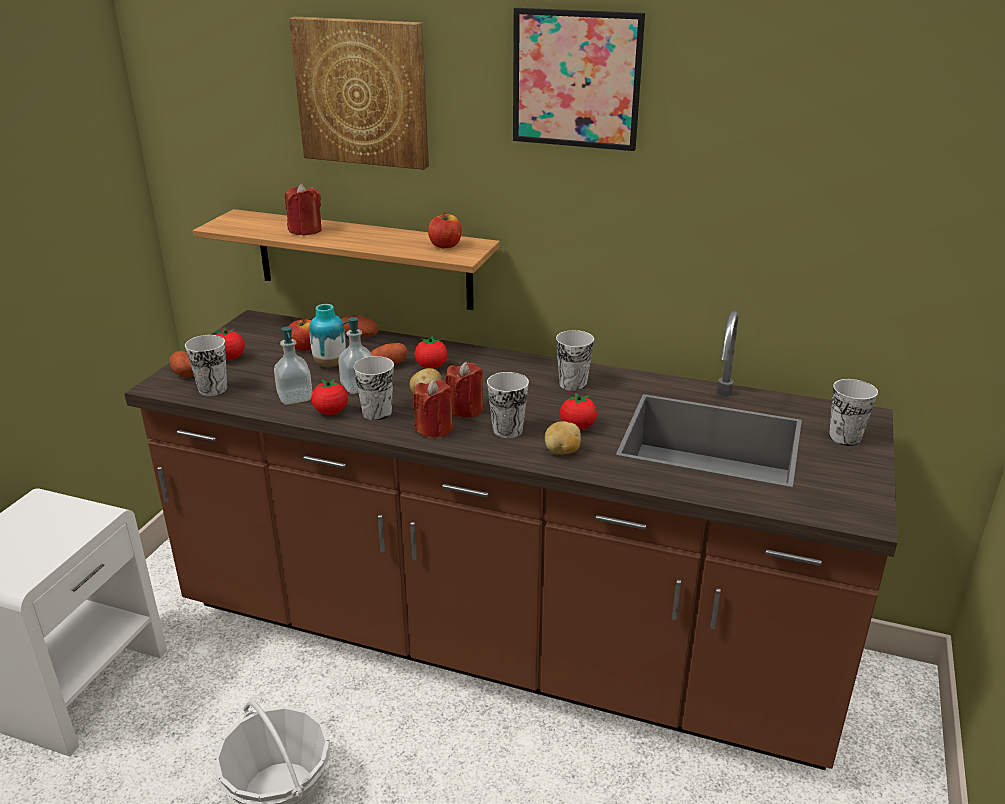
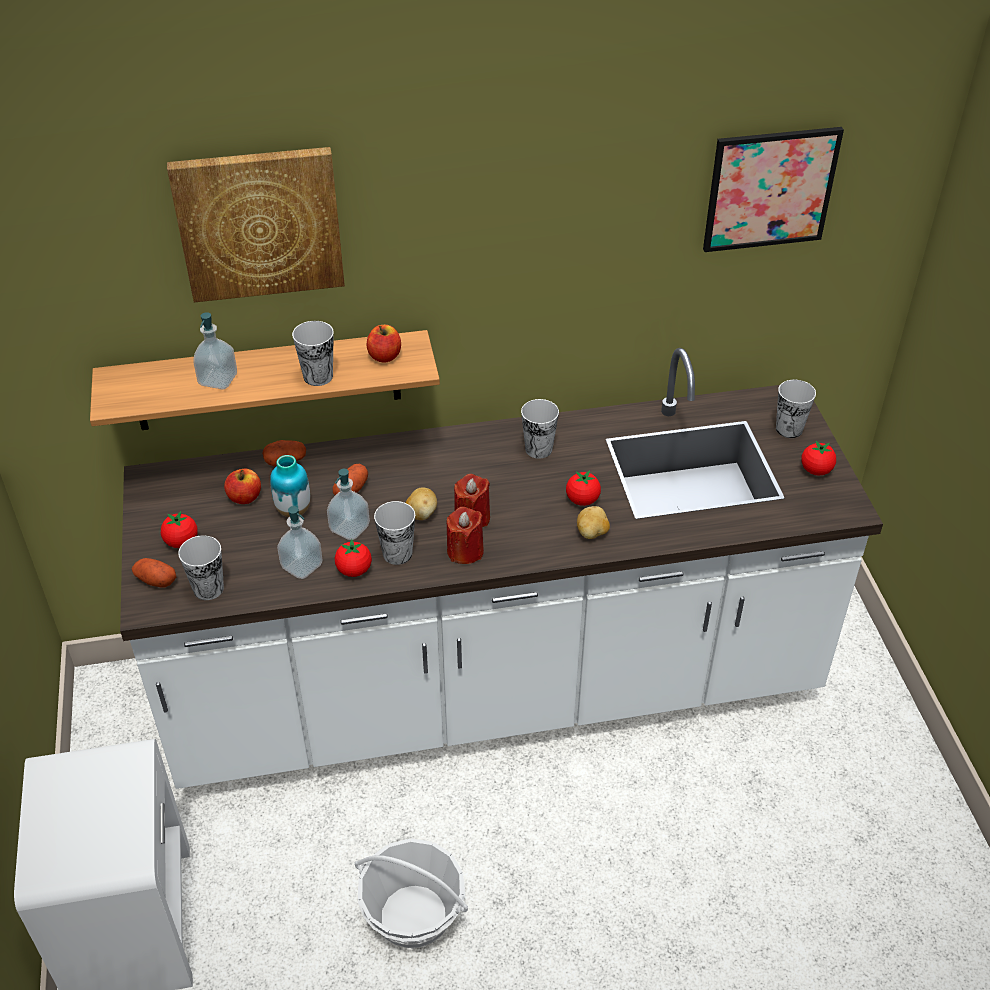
camera: 30 degrees left, 15 degrees up
(305, 230) = (218, 380): red candle -> soap dispenser
(431, 367) = (394, 476): tomato -> tomato (816, 470)
(502, 639) = (495, 688): brown counter -> white counter
(507, 430) = (528, 527): cup -> cup (318, 376)
(576, 79) = (503, 173): picture -> picture (770, 189)

